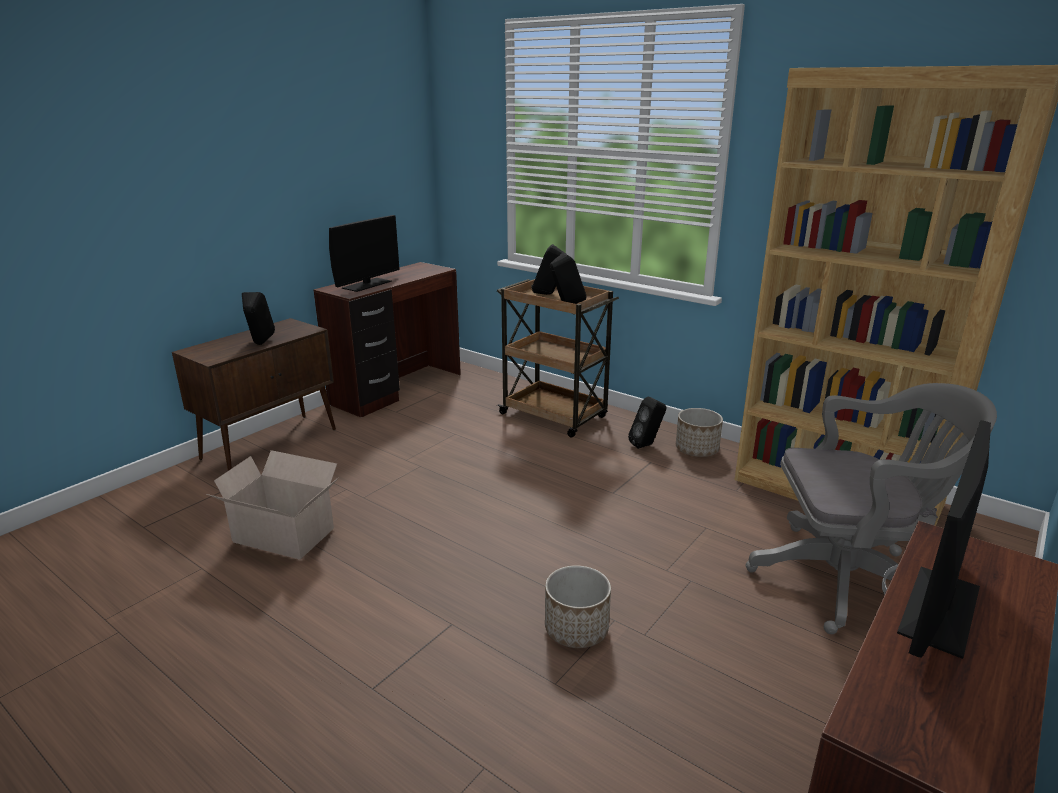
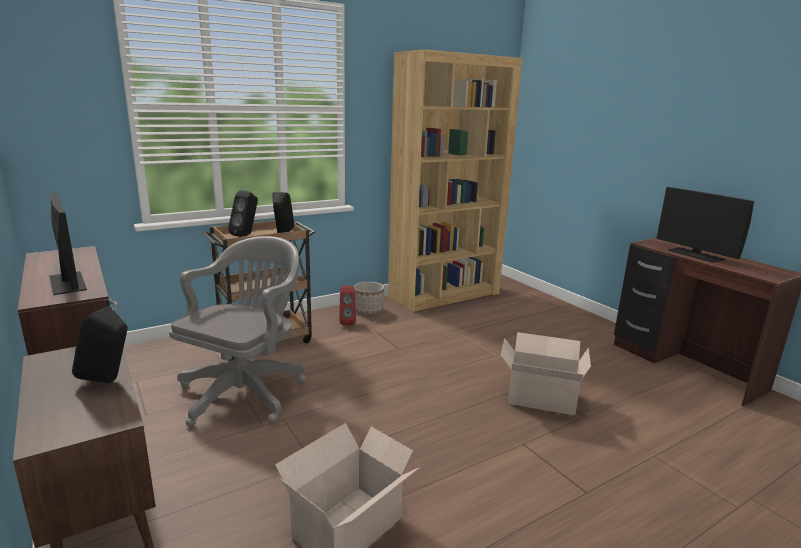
camera: 70 degrees left, 5 degrees down
(576, 629) = (539, 397): planter -> cardboard box
(647, 445) = (347, 322): black speaker -> red speaker
(848, 579) = (518, 317): grey office chair -> grey office chair (246, 391)

